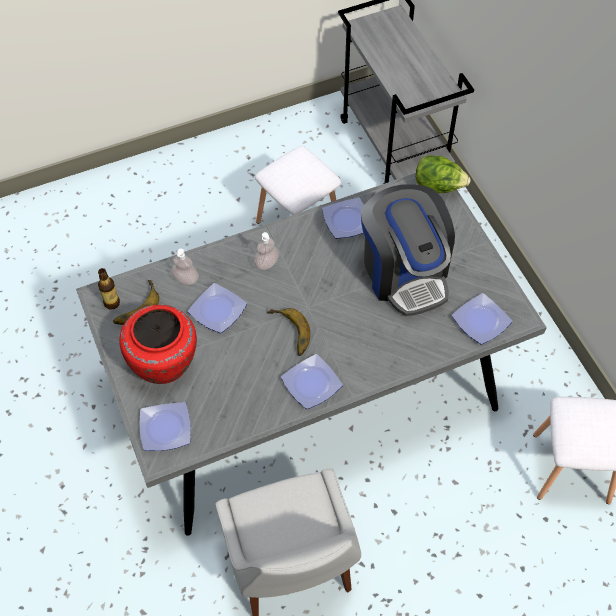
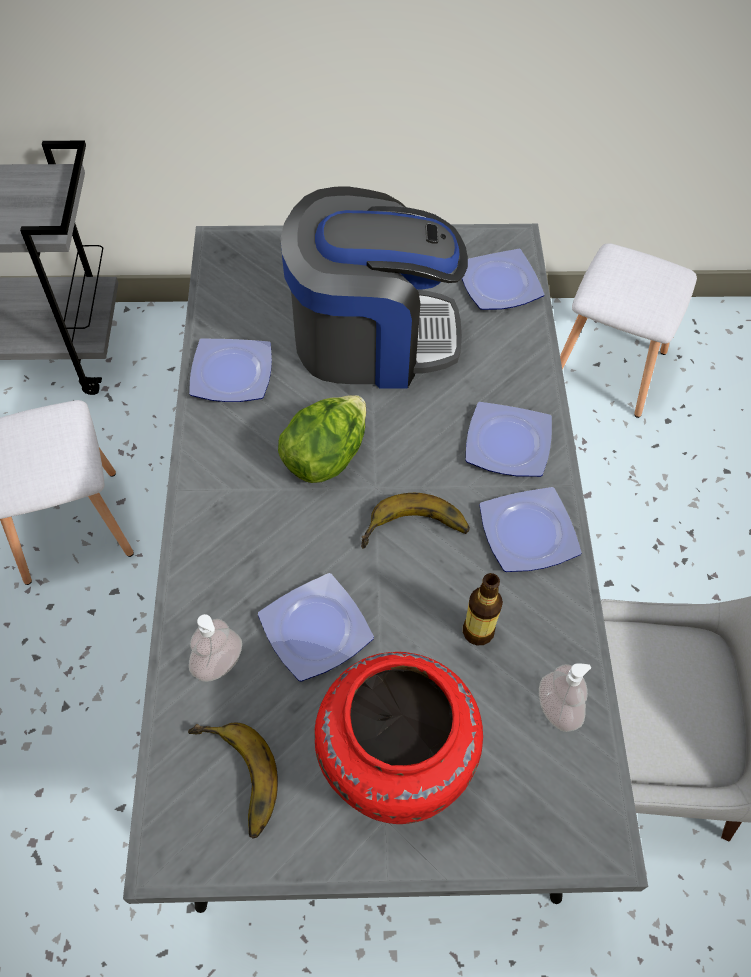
camera: 70 degrees left, 0 degrees up
(112, 303) = (201, 827): bottle -> bottle (478, 631)
(164, 429) = (541, 811): plate -> plate (509, 445)
(267, 263) = (254, 517): soap dispenser -> soap dispenser (557, 709)
(438, 186) = (236, 242): lettuce -> lettuce (325, 456)

